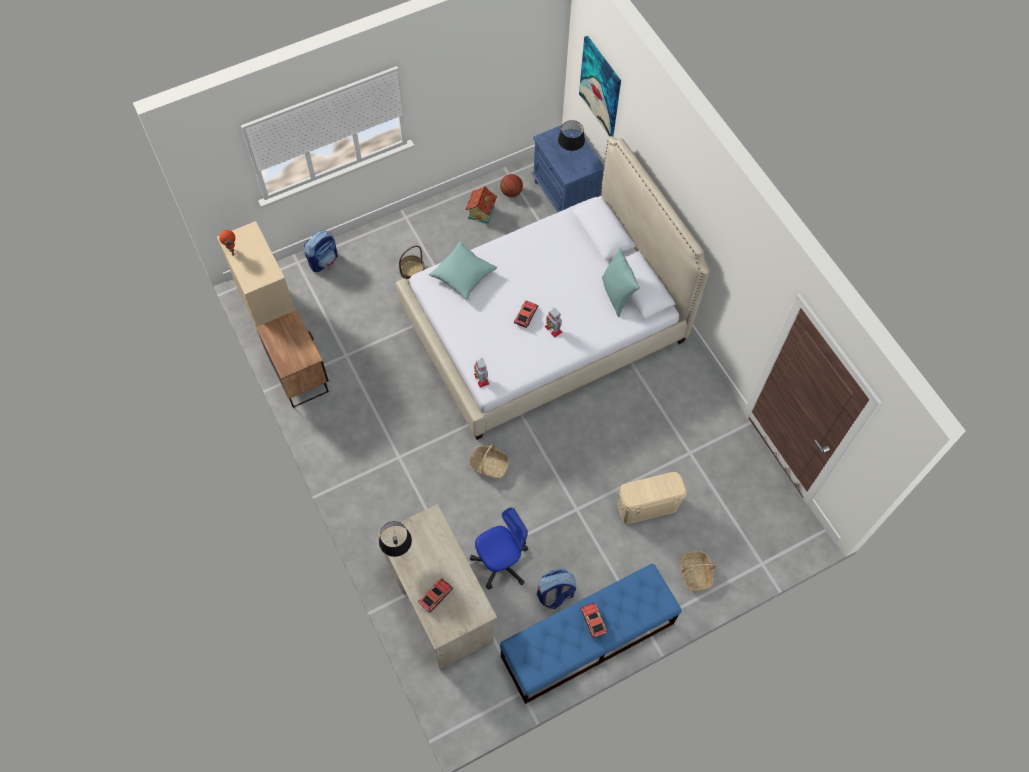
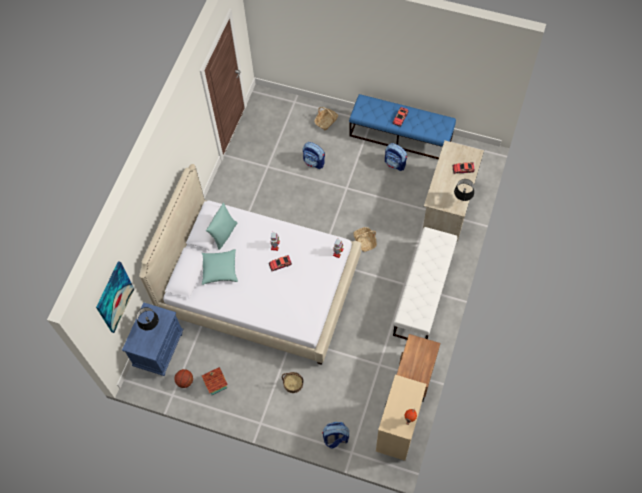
camera: 130 degrees left, 0 degrees up
(369, 465) = (423, 292): none -> white bench
(463, 275) = (287, 315): turquoise pillow -> turquoise pillow (219, 269)
(500, 562) = (405, 196): office chair -> none
(647, 506) = (314, 162): beige storage box -> backpack

